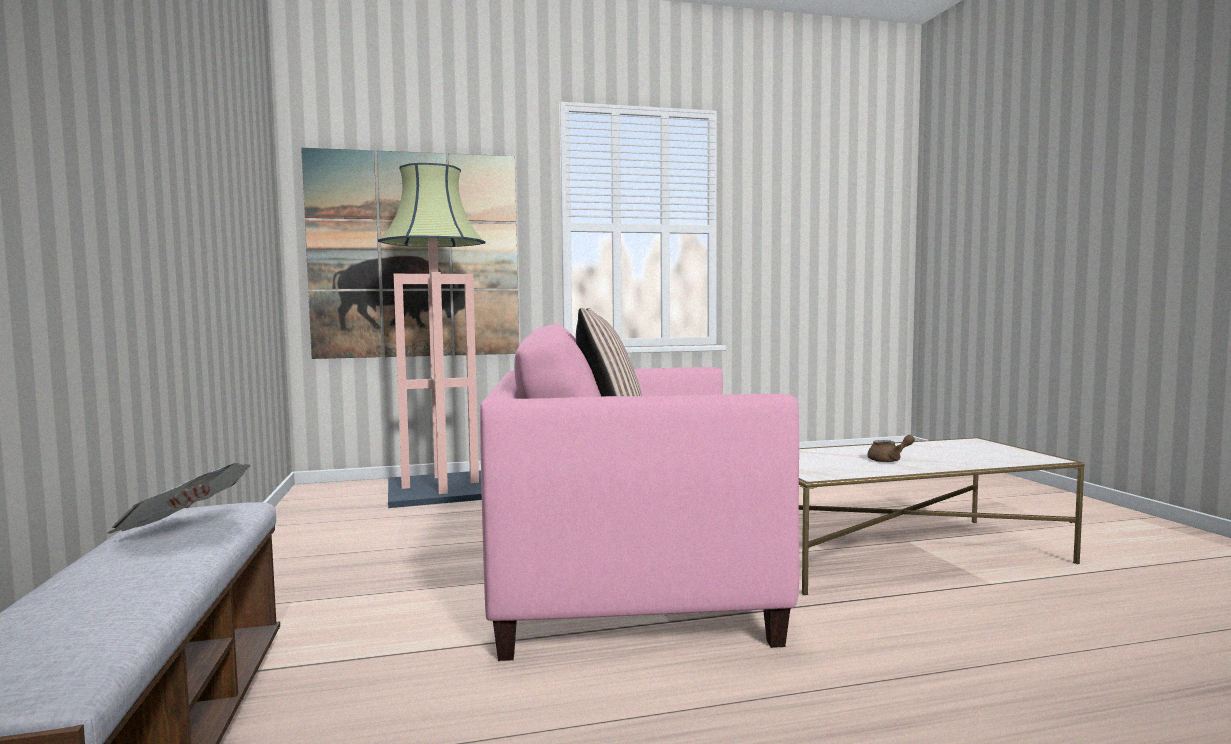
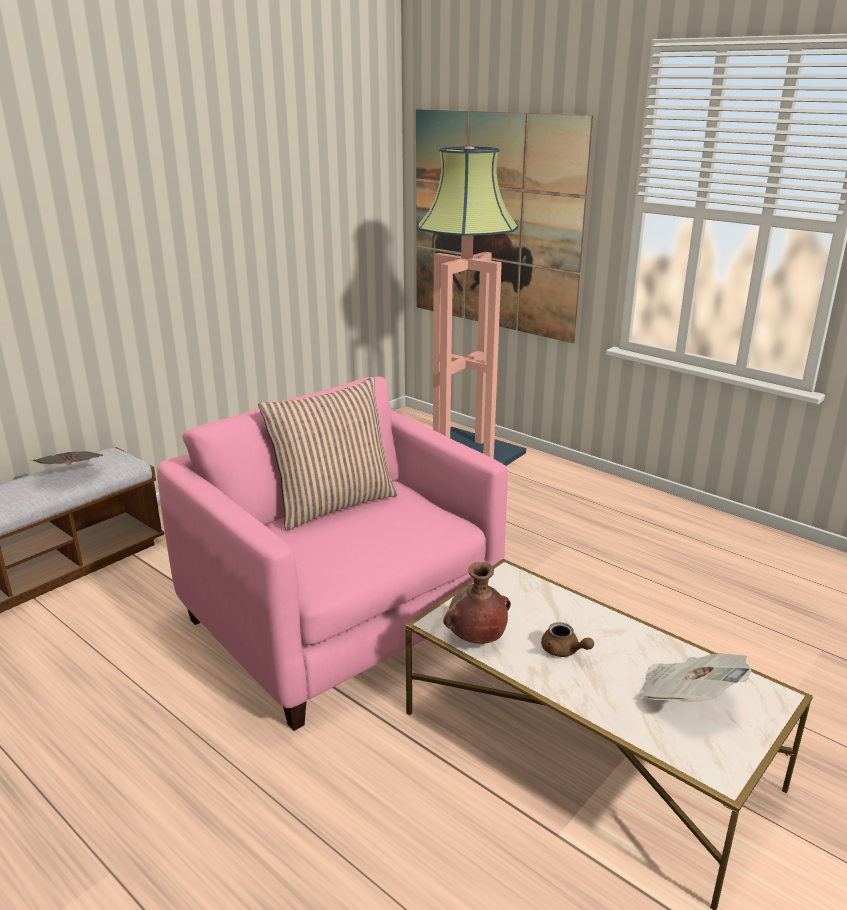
camera: 55 degrees right, 20 degrees up
(851, 472) = (476, 639): none -> brown vase
(965, 451) = (687, 697): none -> newspaper

